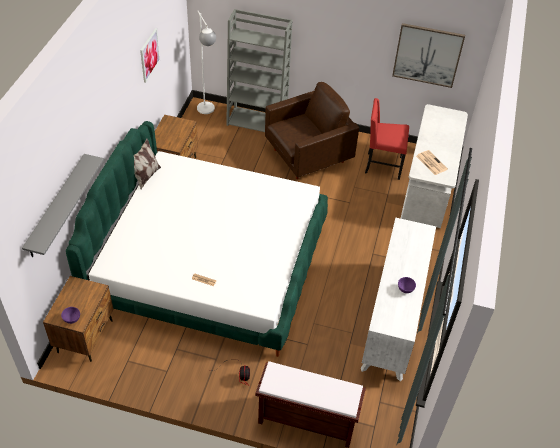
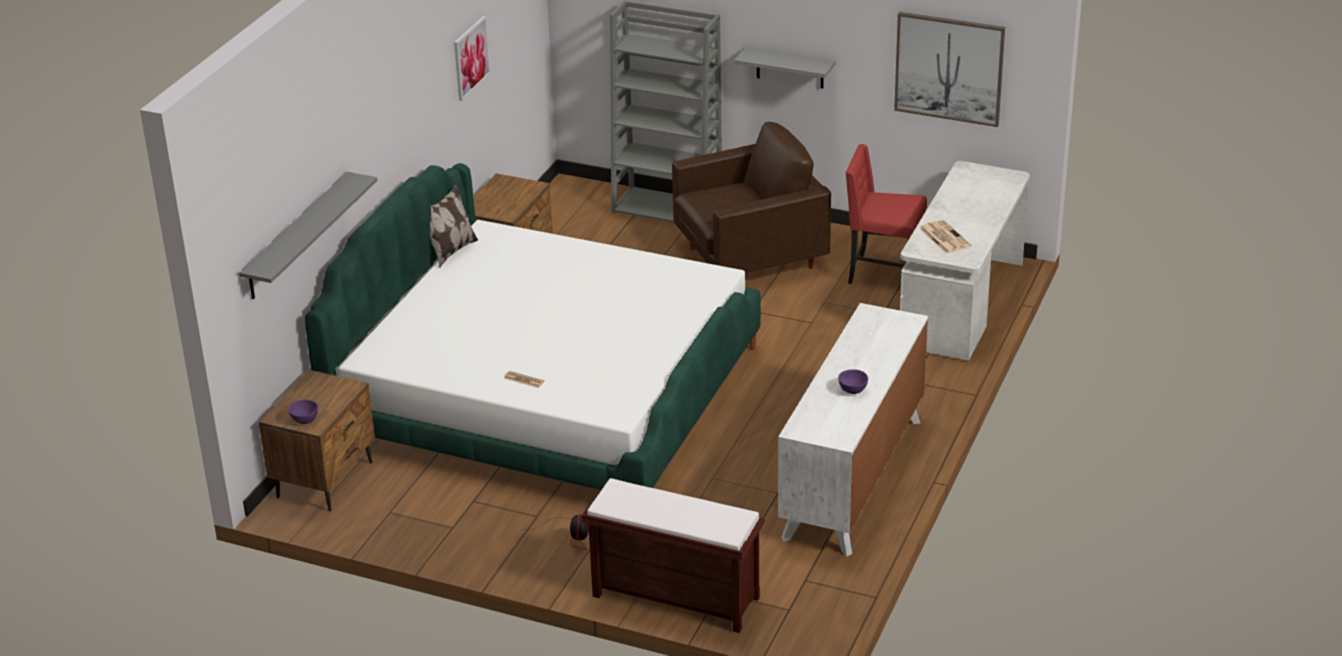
camera: 10 degrees right, 15 degrees down
(208, 112) = (581, 195): white floor lamp -> none
(332, 50) = (790, 68): none -> grey shelf

